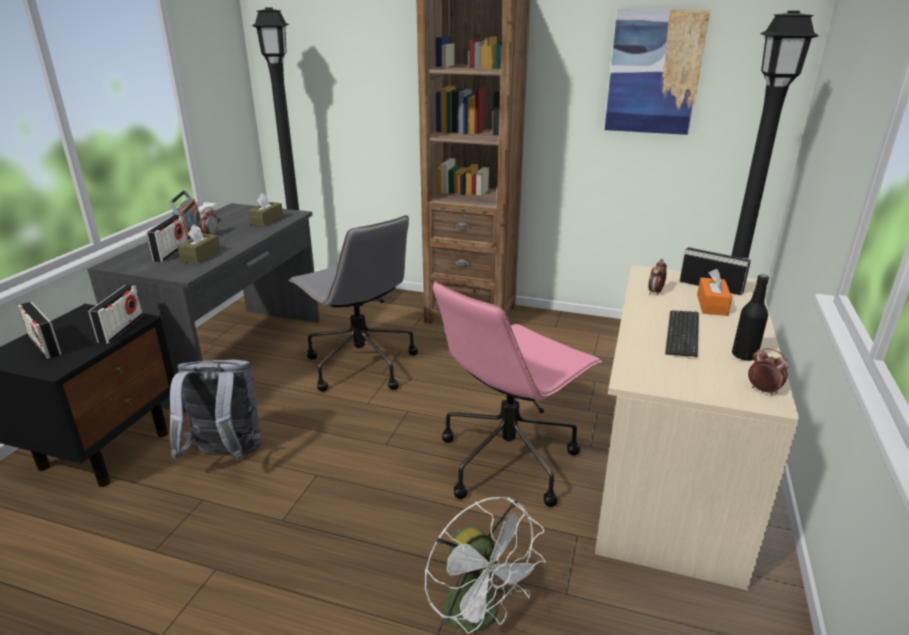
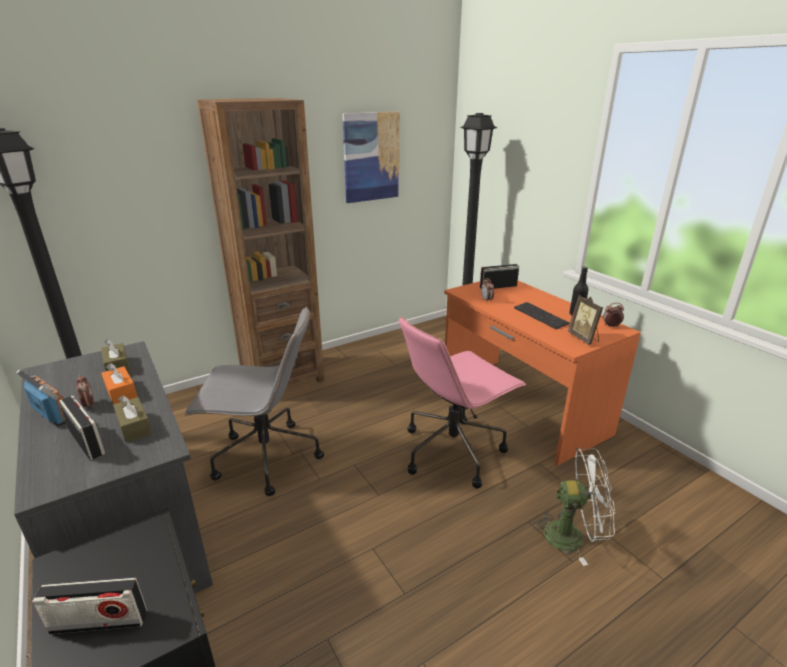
camera: 50 degrees left, 0 degrees up
(121, 329) = (154, 544): radio -> none
(226, 456) = (284, 596): grey backpack -> none
(509, 459) = (453, 450): pink office chair -> pink office chair turned 60 degrees clockwise
(667, 473) = (520, 405): beige desk -> orange desk
(678, 380) = (584, 338): none -> picture frame
(712, 305) = (518, 296): orange tissue box -> orange tissue box (121, 392)

